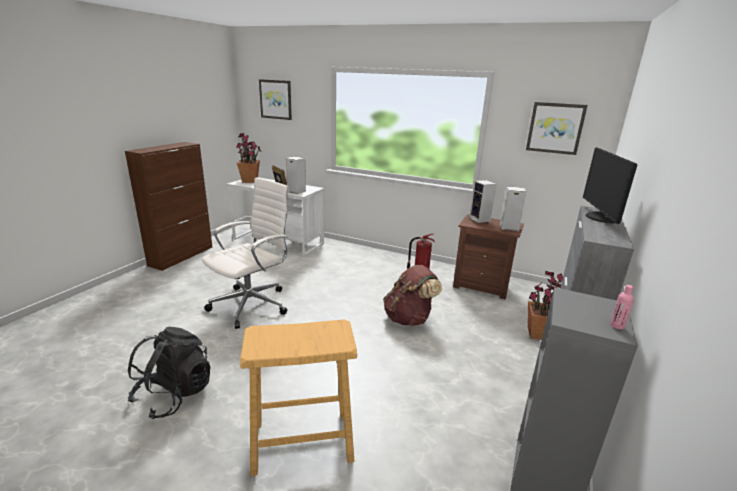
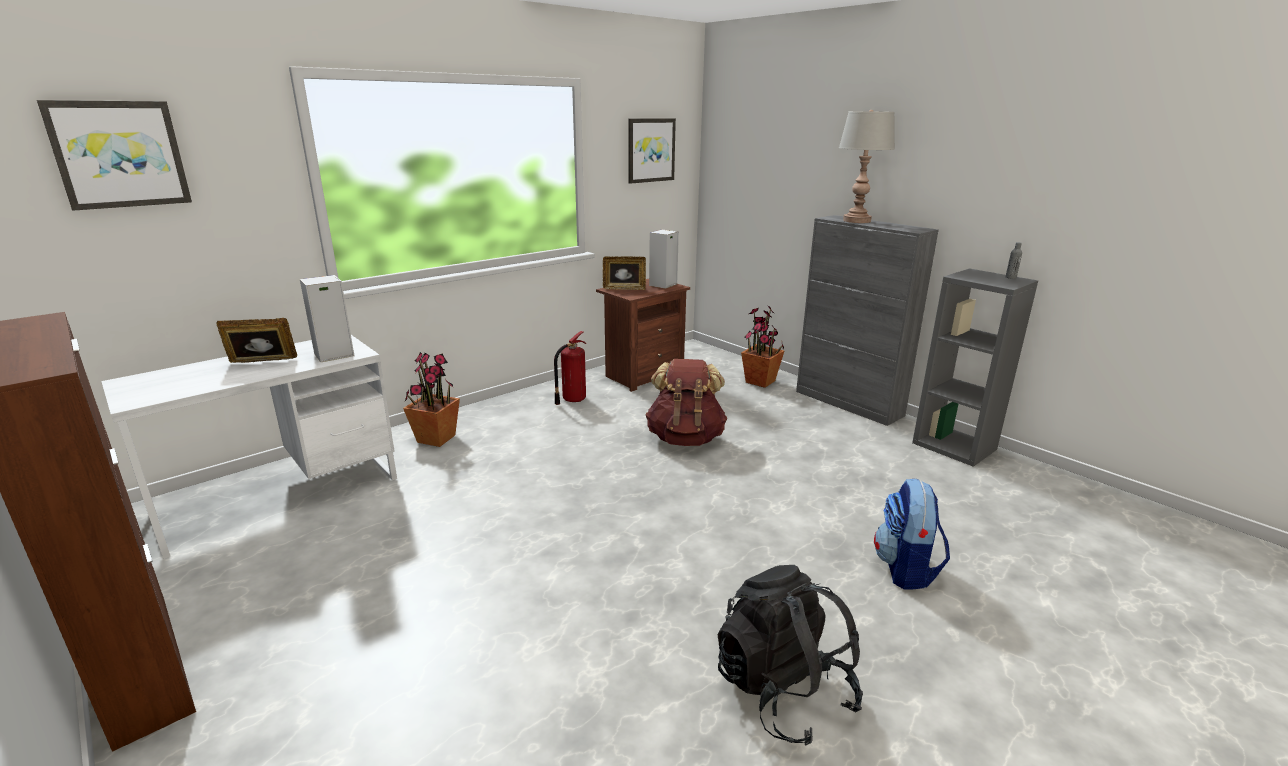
camera: 65 degrees left, 0 degrees up
(250, 181) = (148, 385): potted plant -> potted plant (436, 438)
(252, 304) = (536, 567): white office chair -> none
(301, 441) = (906, 569): beige stool -> backpack
(480, 220) = (624, 288): speaker -> picture frame
(600, 218) = (856, 221): monitor -> grey table lamp
(617, 325) = (1010, 277): pink bottle -> grey bottle

